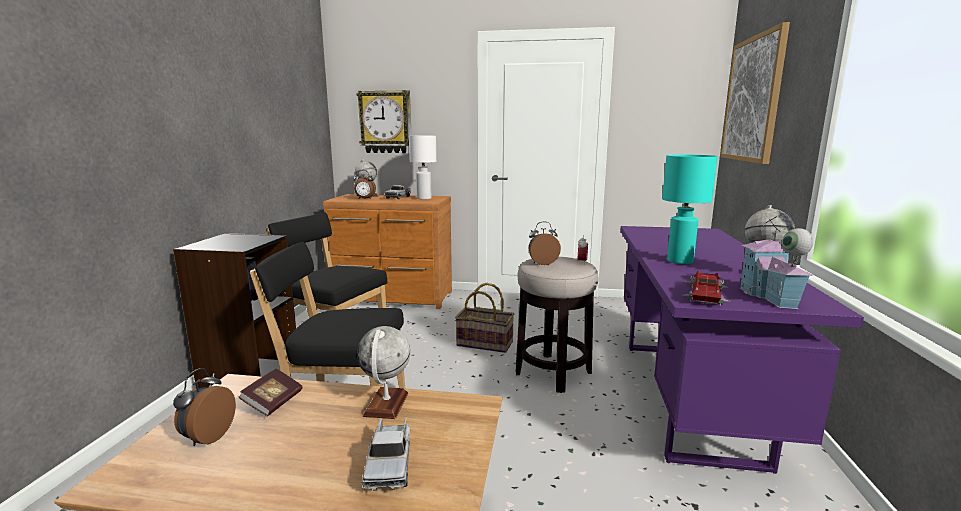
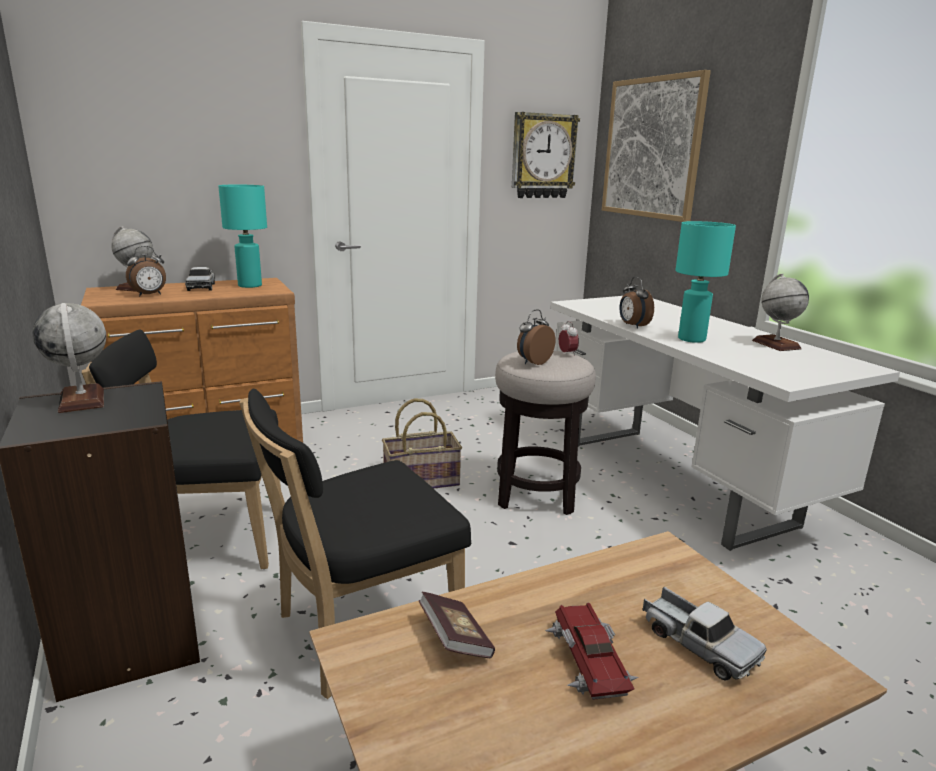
camera: 35 degrees left, 5 degrees up
(207, 437) = (458, 722): alarm clock -> alarm clock (632, 326)
(385, 122) = (150, 160): wall clock -> wall clock (542, 156)
(386, 404) = (584, 585): globe -> globe (82, 400)
(424, 198) = (250, 285): white table lamp -> turquoise table lamp
(688, 397) = (675, 480): purple desk -> white desk
(704, 295) = (782, 373): toy car -> toy car (588, 659)
(769, 297) = (821, 365): toy house -> none

